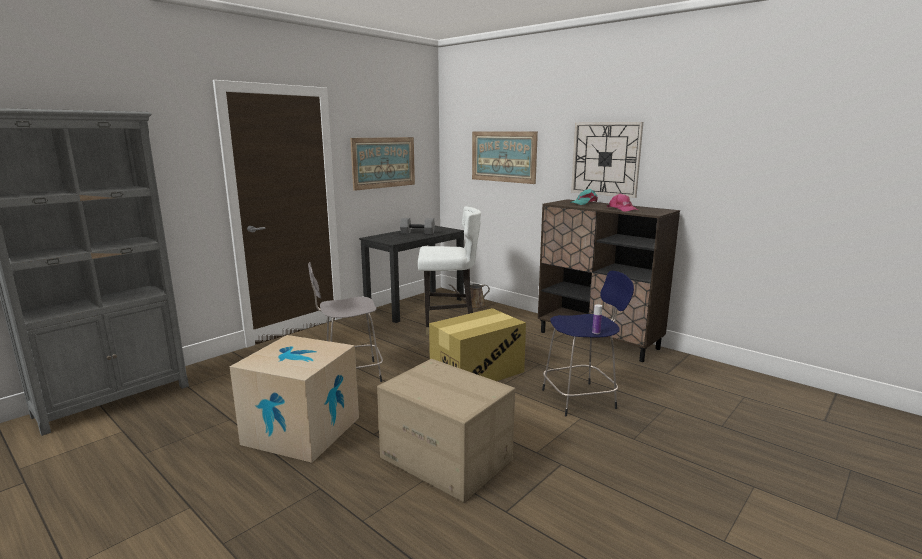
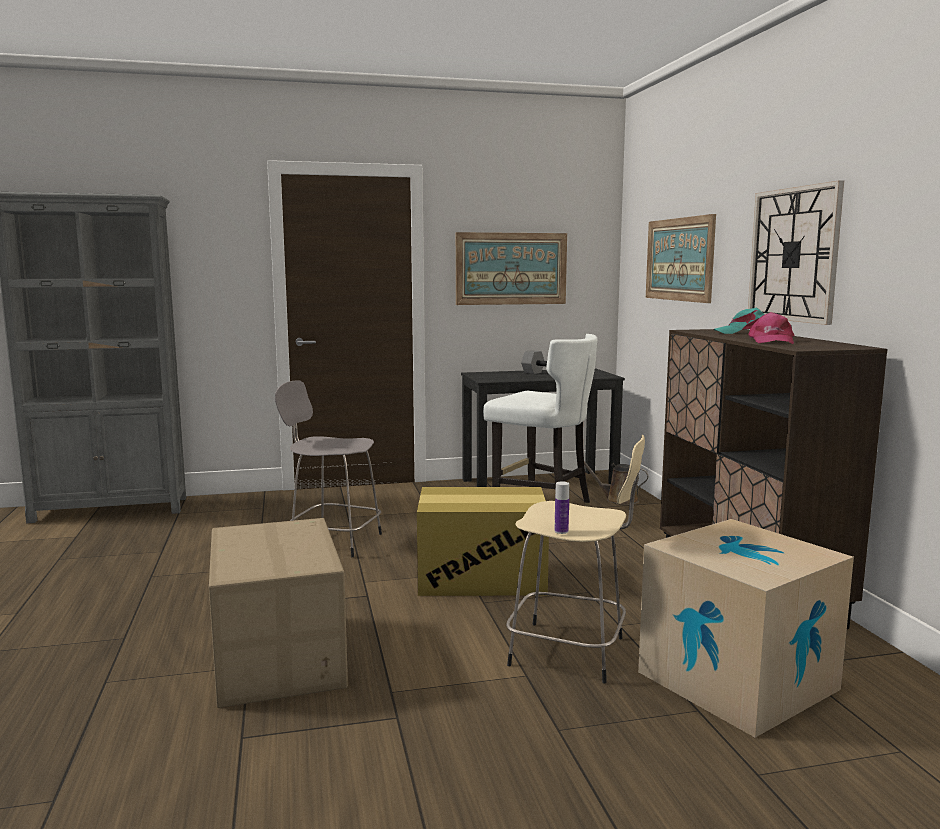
camera: 35 degrees right, 5 degrees down
(302, 430) = (198, 580): cardboard box -> cardboard box (737, 680)
(581, 398) = (571, 652): blue stool -> beige stool

